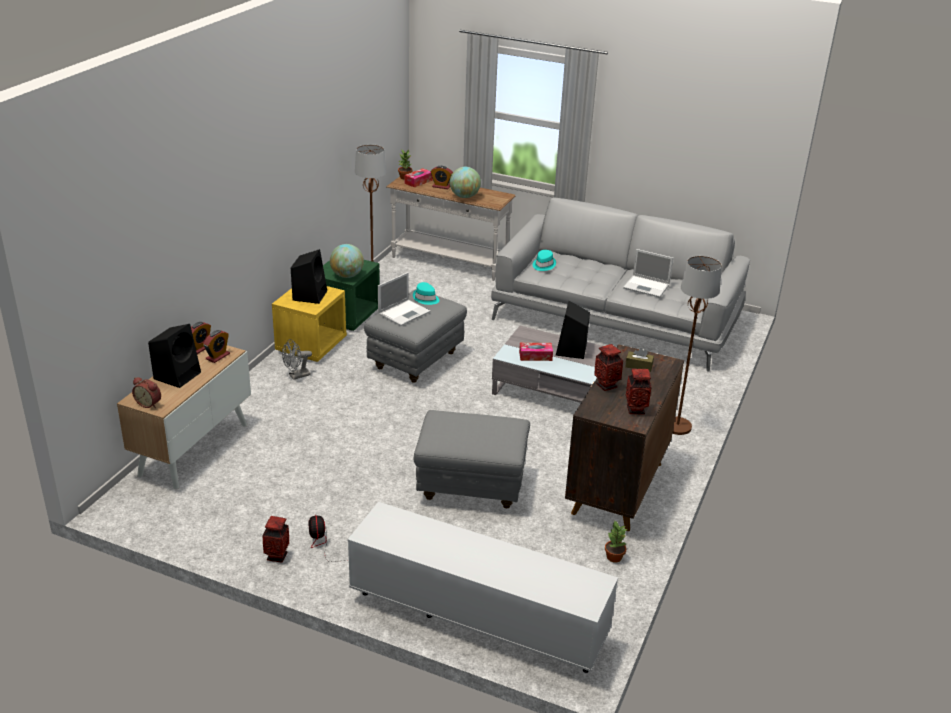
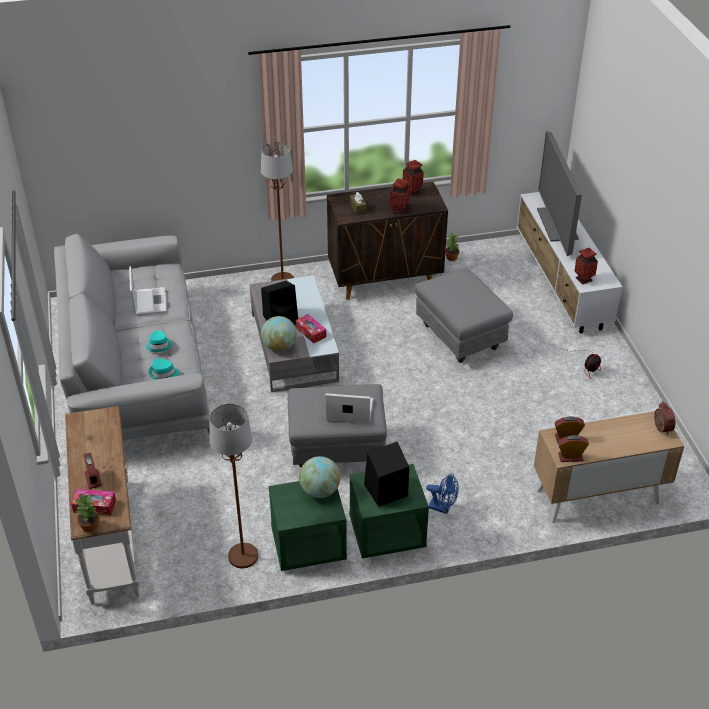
camera: 125 degrees left, 10 degrees up
(178, 375) = (615, 441): black speaker -> none
(277, 556) = (625, 380): vase -> vase (583, 279)
(296, 376) = (443, 508): grey fan -> blue fan
(311, 345) = (386, 533): yellow nightstand -> green nightstand
(425, 298) = (309, 411): turquoise hat -> turquoise hat (159, 345)
(464, 196) = (107, 445): globe -> globe (279, 347)
(517, 565) = (557, 224): none -> television

